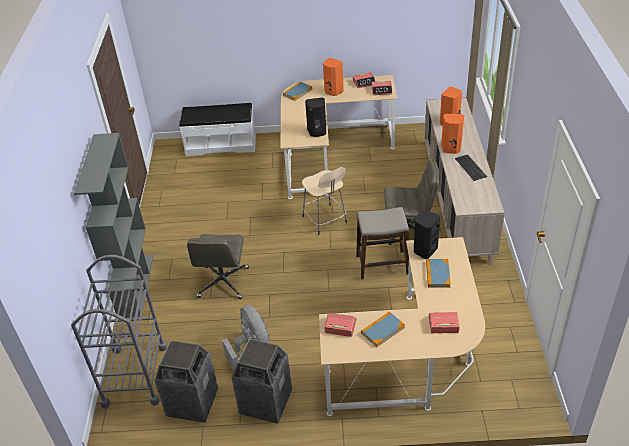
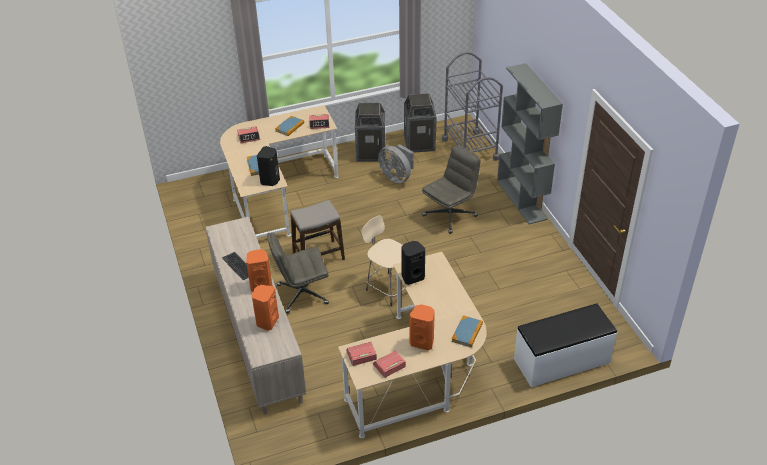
camera: 160 degrees right, 0 degrees up
(223, 283) = (450, 215): grey office chair -> grey office chair turned 60 degrees clockwise

